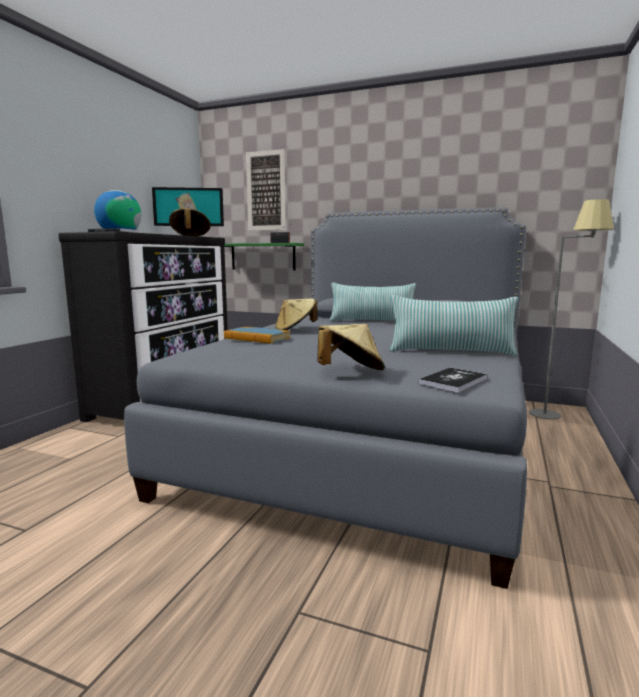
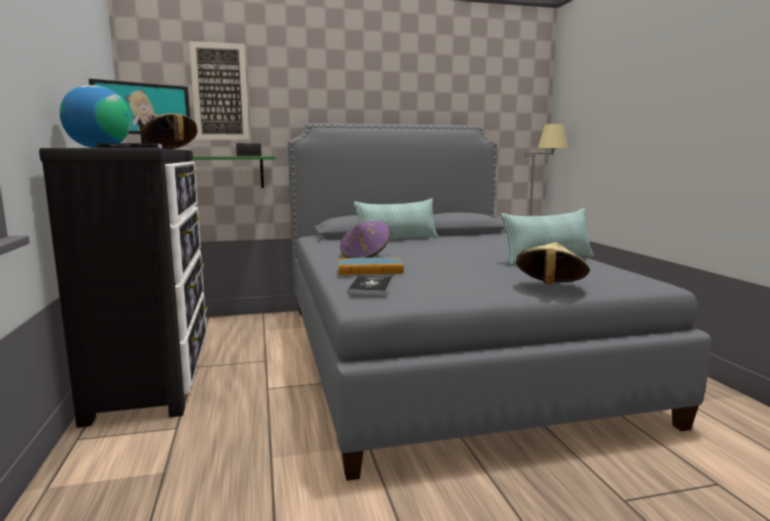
camera: 35 degrees left, 0 degrees up
(295, 330) = (365, 256): beige hat -> purple hat
(453, 381) = (625, 282): book -> book (371, 287)

